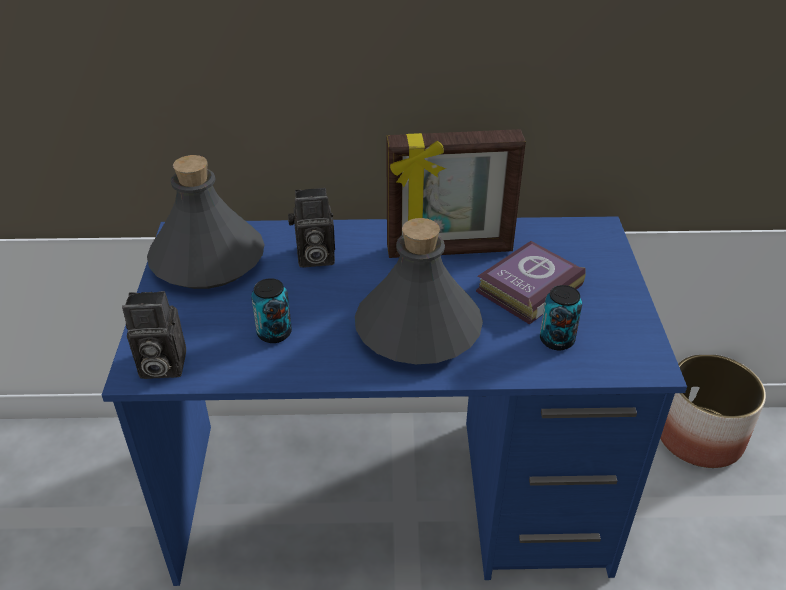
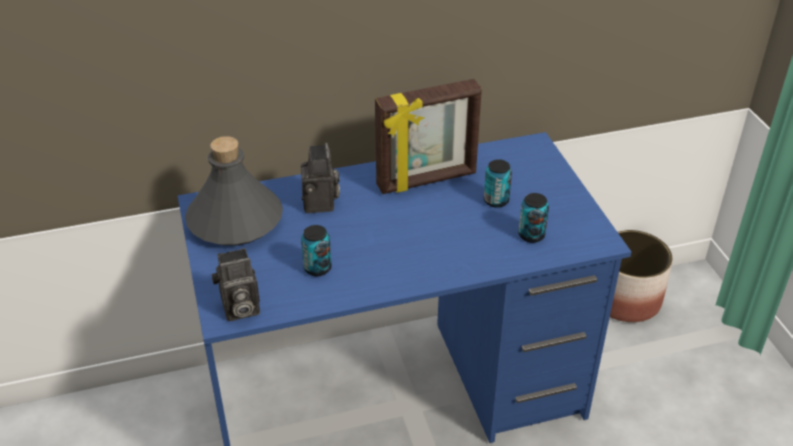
camera: 15 degrees left, 0 degrees up
(313, 258) = (321, 204): camera -> camera turned 75 degrees counterclockwise
(418, 330) = (427, 246): grey bottle -> none
(526, 288) = (496, 200): book -> can

